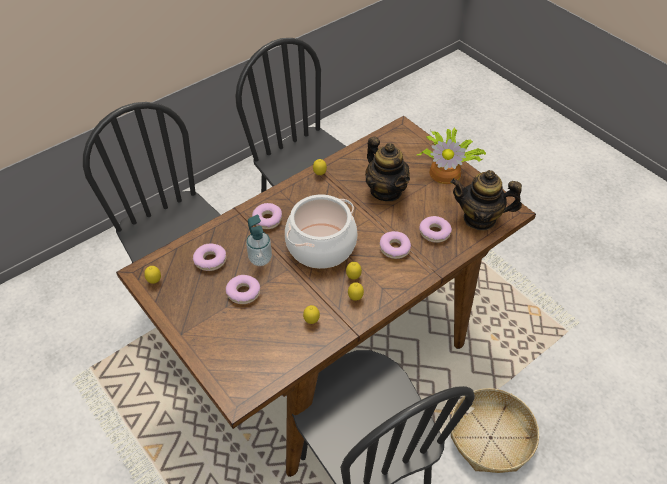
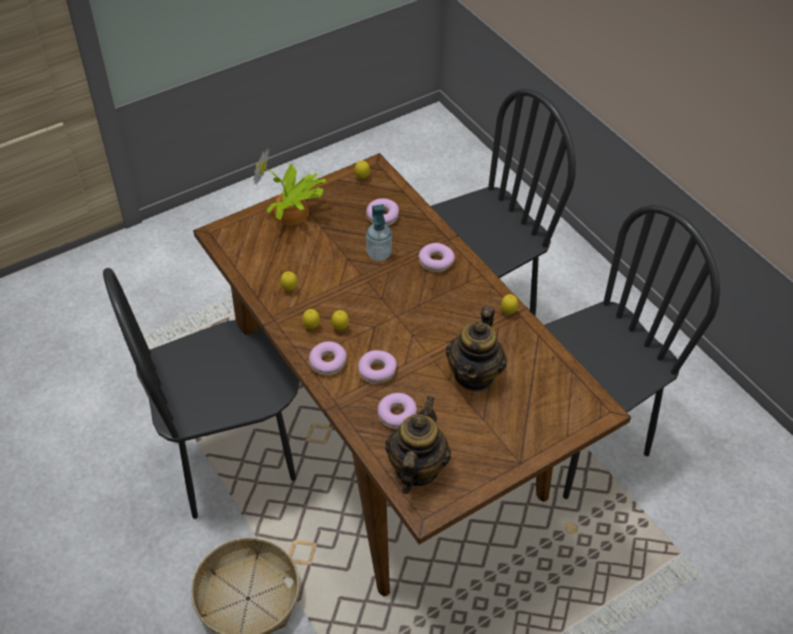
camera: 95 degrees right, 0 degrees up
(243, 292) = (336, 240): donut -> donut (328, 362)
(321, 245) = (391, 305): cooking pot -> none
(386, 190) = (474, 375): teapot -> teapot turned 45 degrees counterclockwise
(446, 171) = (508, 448): potted plant -> potted plant (291, 213)

